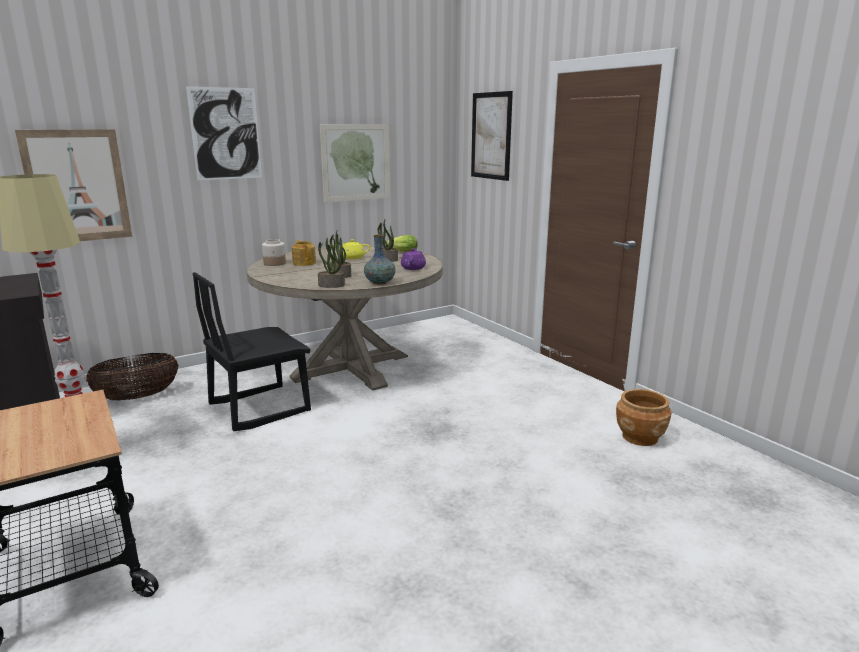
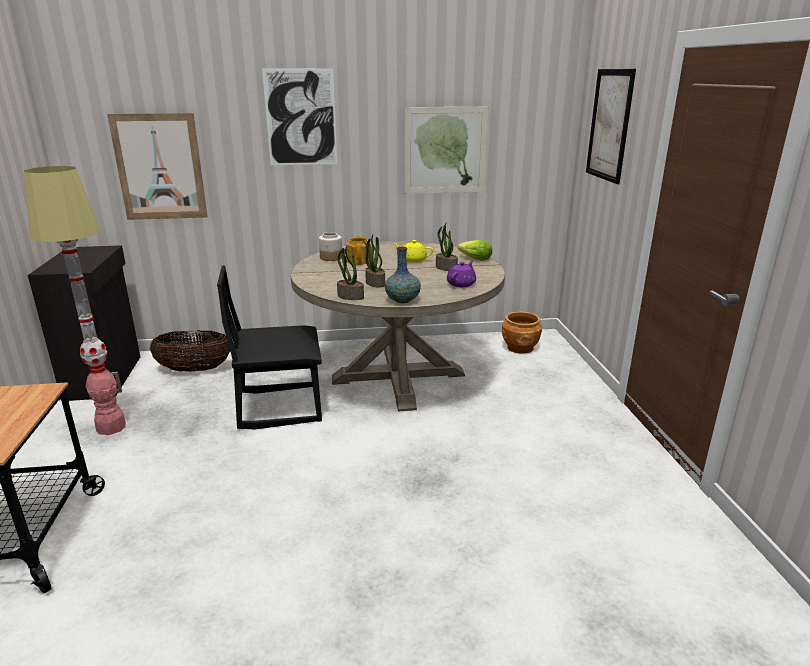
camera: 25 degrees right, 5 degrees up
(640, 437) = (672, 565): brown planter -> brown planter (520, 348)

